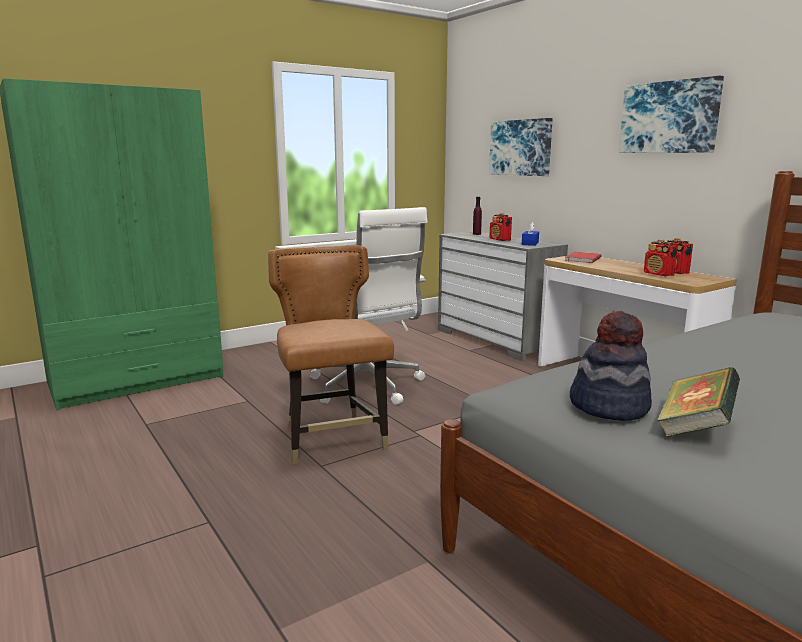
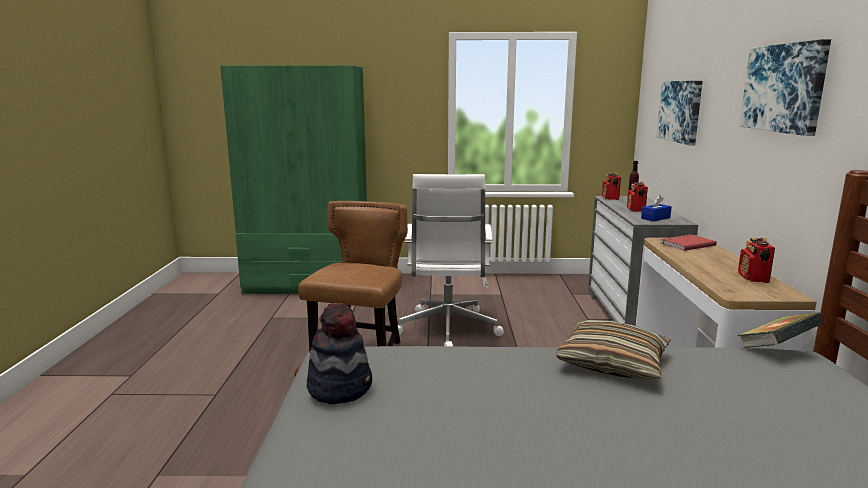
camera: 35 degrees right, 0 degrees up
(658, 274) = (724, 277): radio -> radio (610, 198)
(695, 427) = (354, 427): book -> book (776, 349)
(718, 339) = (612, 363): none -> pillow

